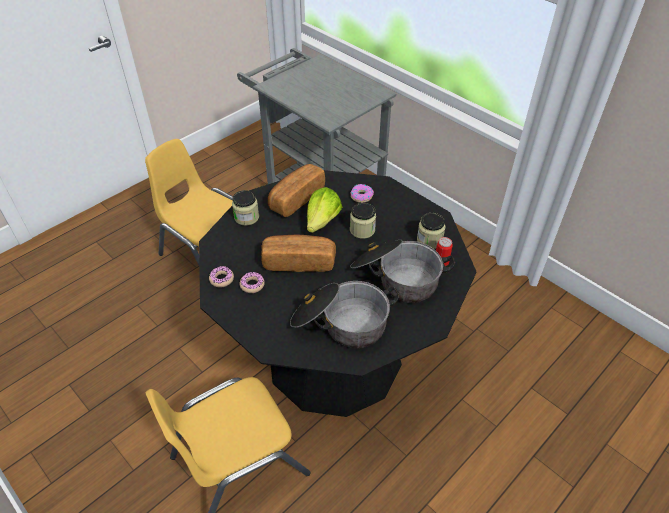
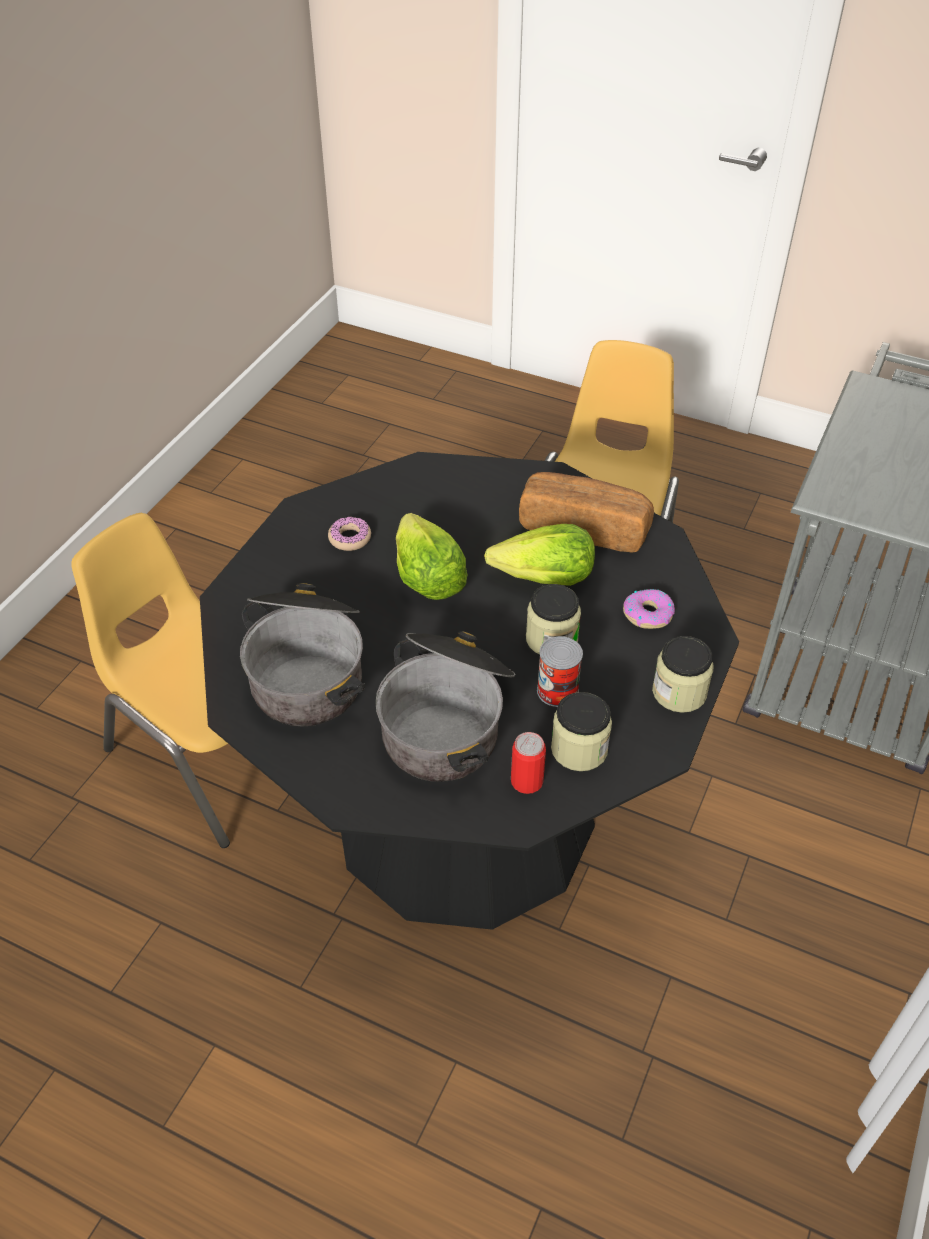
camera: 70 degrees right, 0 degrees up
(221, 279) = (347, 502): donut -> none
(246, 217) = (500, 484): jar -> jar (679, 692)
(299, 262) = (427, 577): bread -> lettuce
(394, 237) = (557, 690): none -> can

